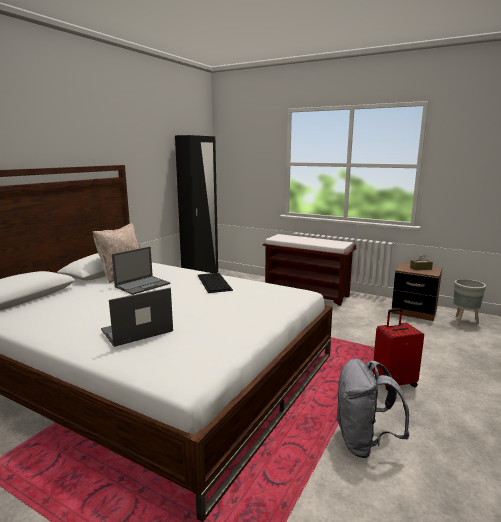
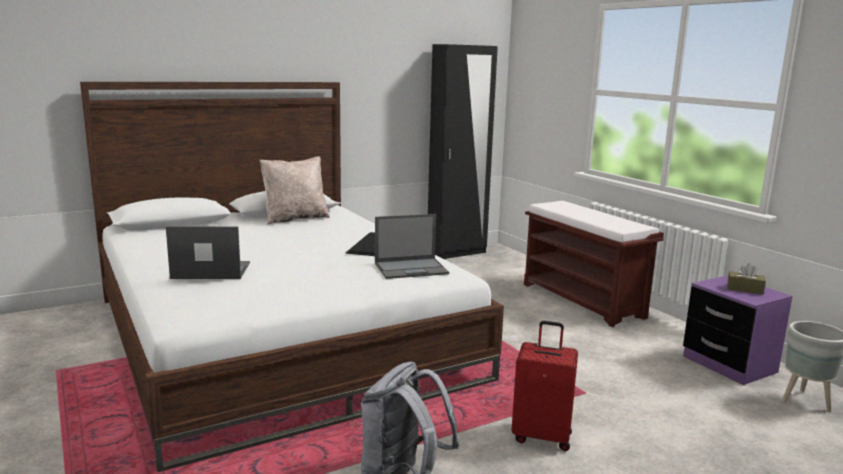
camera: 30 degrees right, 0 degrees up
(143, 285) = (295, 232): laptop -> laptop (412, 268)
(414, 312) = (729, 364): brown nightstand -> purple nightstand

